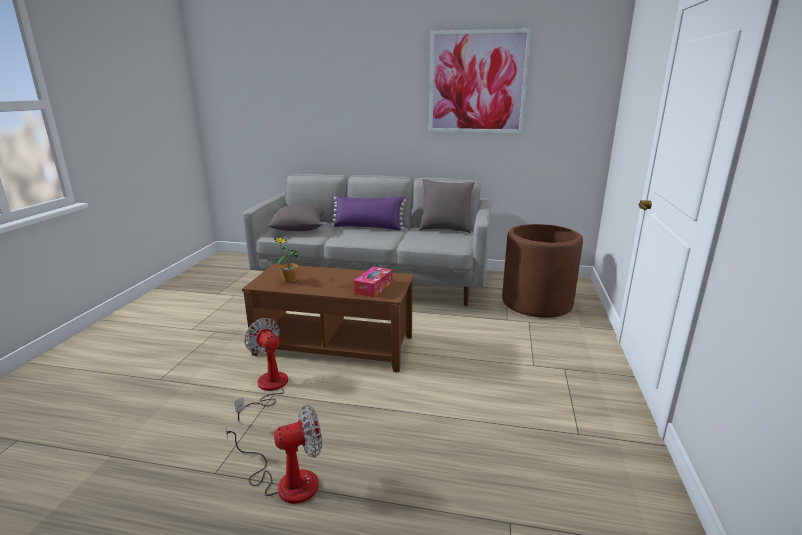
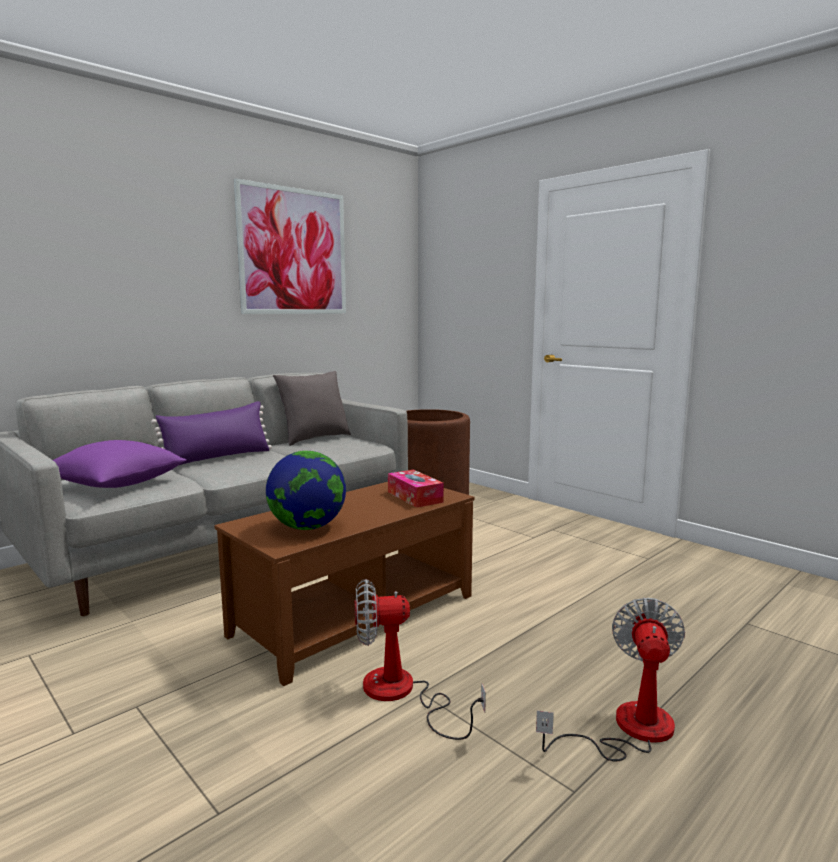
camera: 55 degrees left, 10 degrees down
(289, 280) = (307, 527): potted plant -> globe
(298, 229) = (116, 485): grey pillow -> purple pillow

